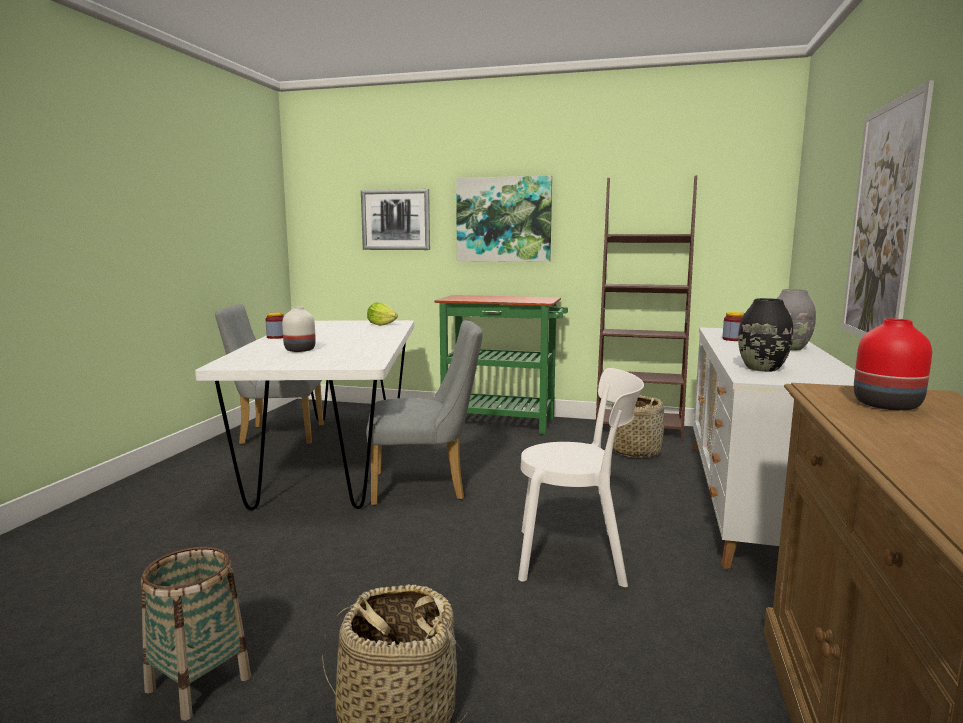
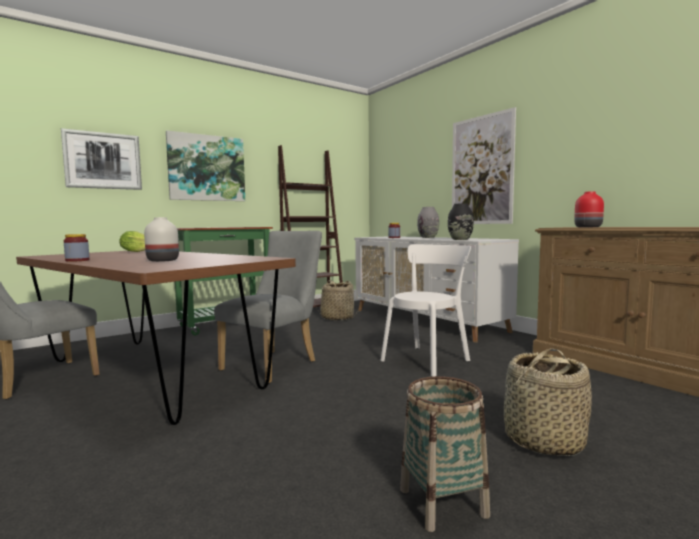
camera: 50 degrees left, 5 degrees down
(336, 457) = (154, 374): white dining table -> brown dining table

